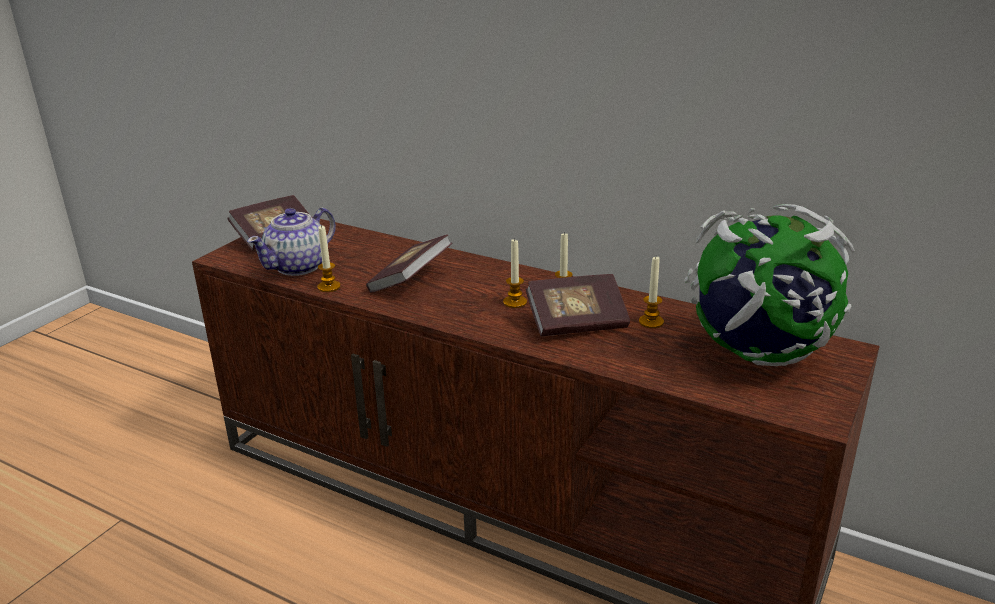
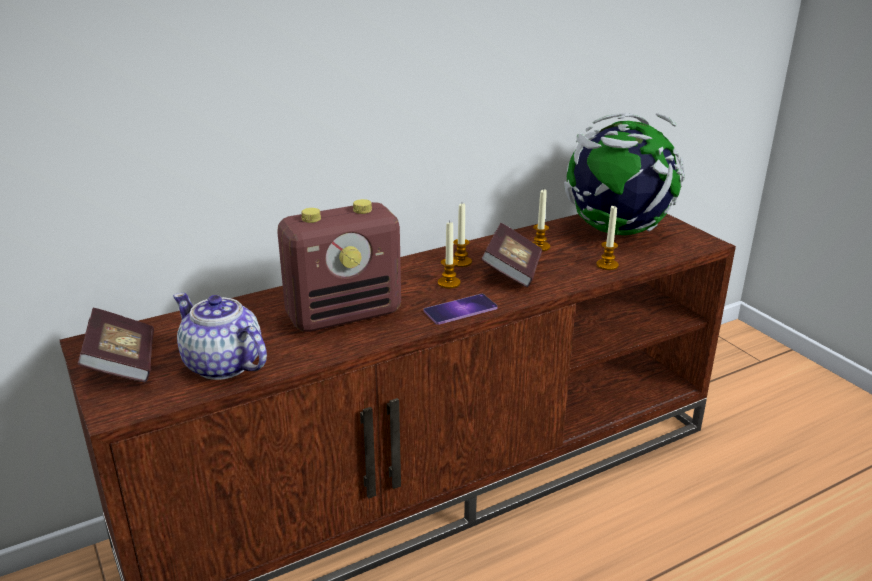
camera: 60 degrees left, 0 degrees up
(299, 266) = (223, 365): teapot -> teapot turned 150 degrees clockwise
(329, 287) = (299, 359): candle -> candle (607, 265)
(410, 280) = (345, 315): book -> radio
(471, 321) = (460, 309): none -> phone

